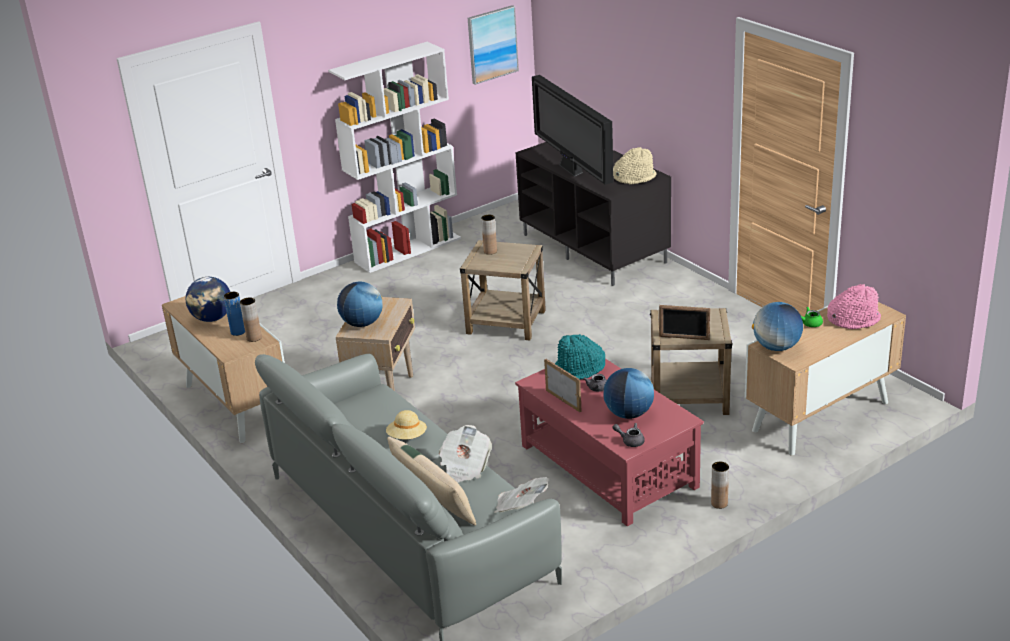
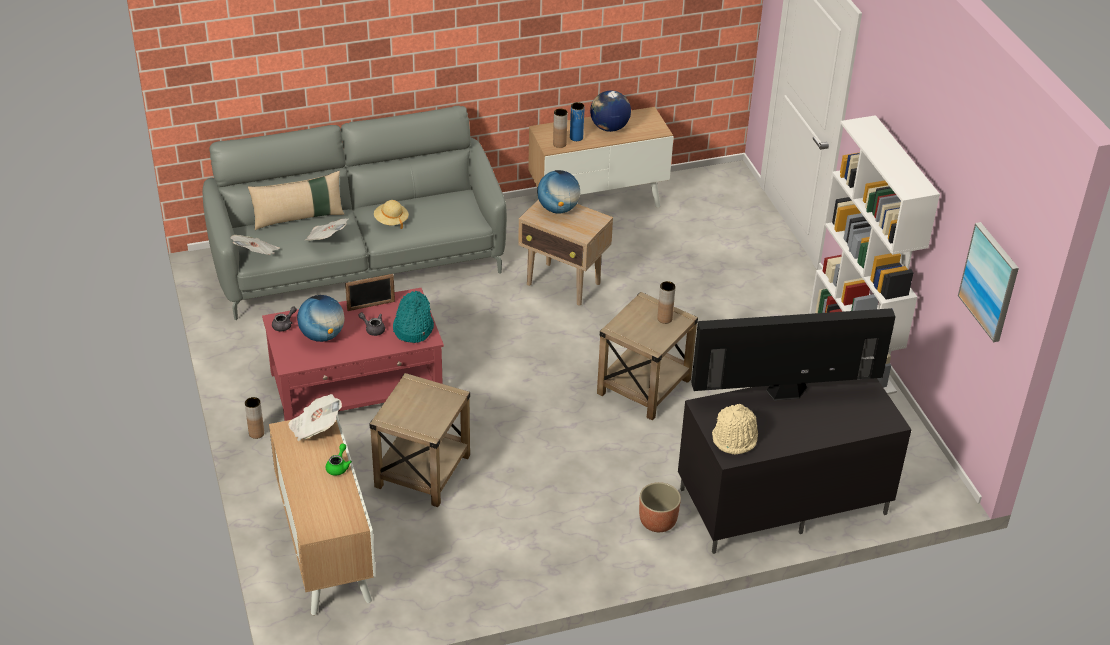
camera: 105 degrees right, 10 degrees up
(654, 287) = (658, 521): none -> planter
(684, 338) = (400, 395): picture frame -> none
(776, 347) = (315, 427): globe -> newspaper
(853, 319) = (321, 501): pink hat -> none

